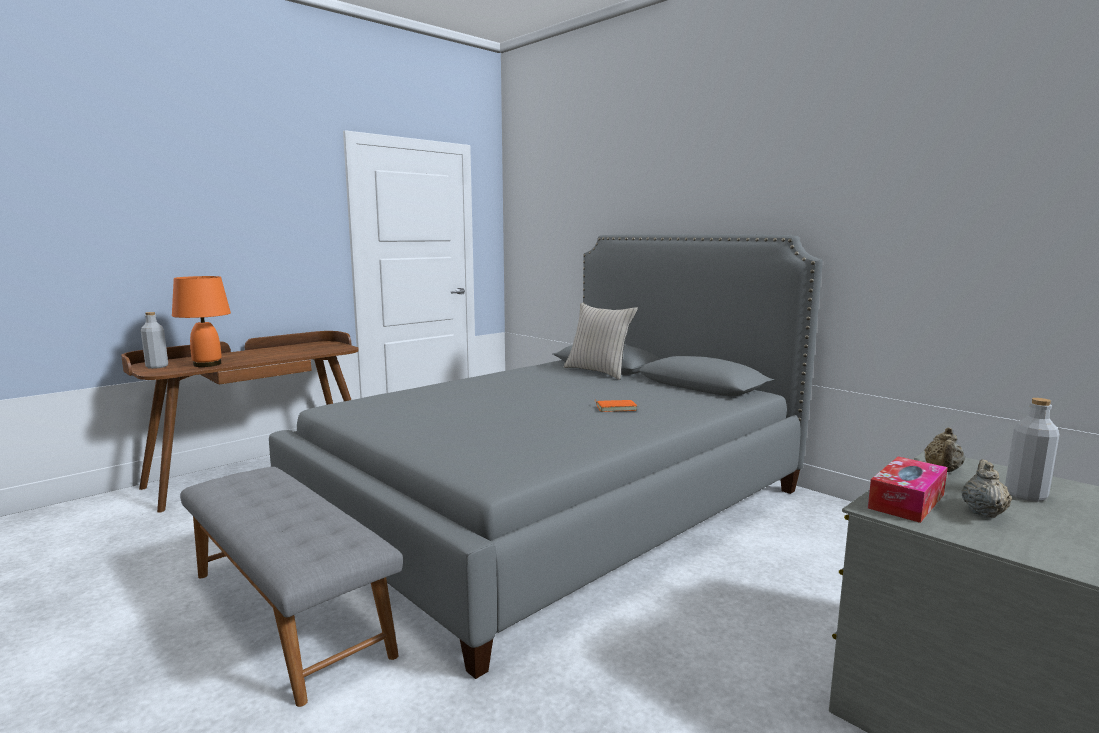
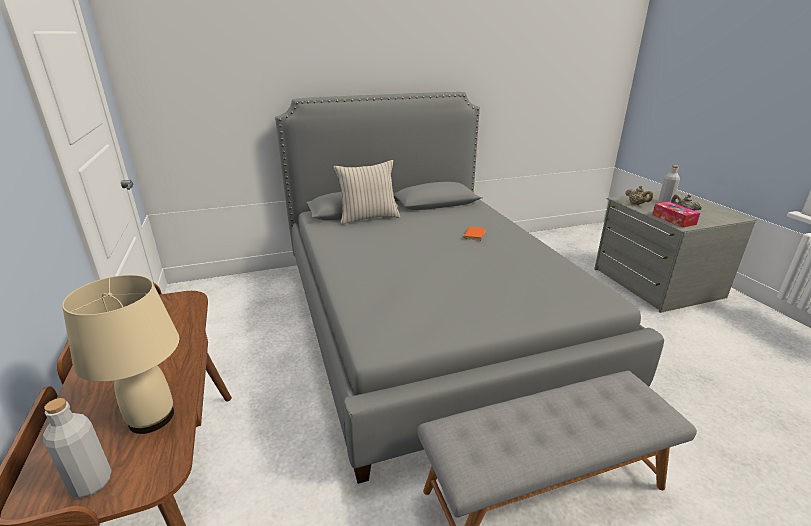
camera: 65 degrees left, 15 degrees up
(208, 364) = (151, 417): orange table lamp -> beige table lamp

